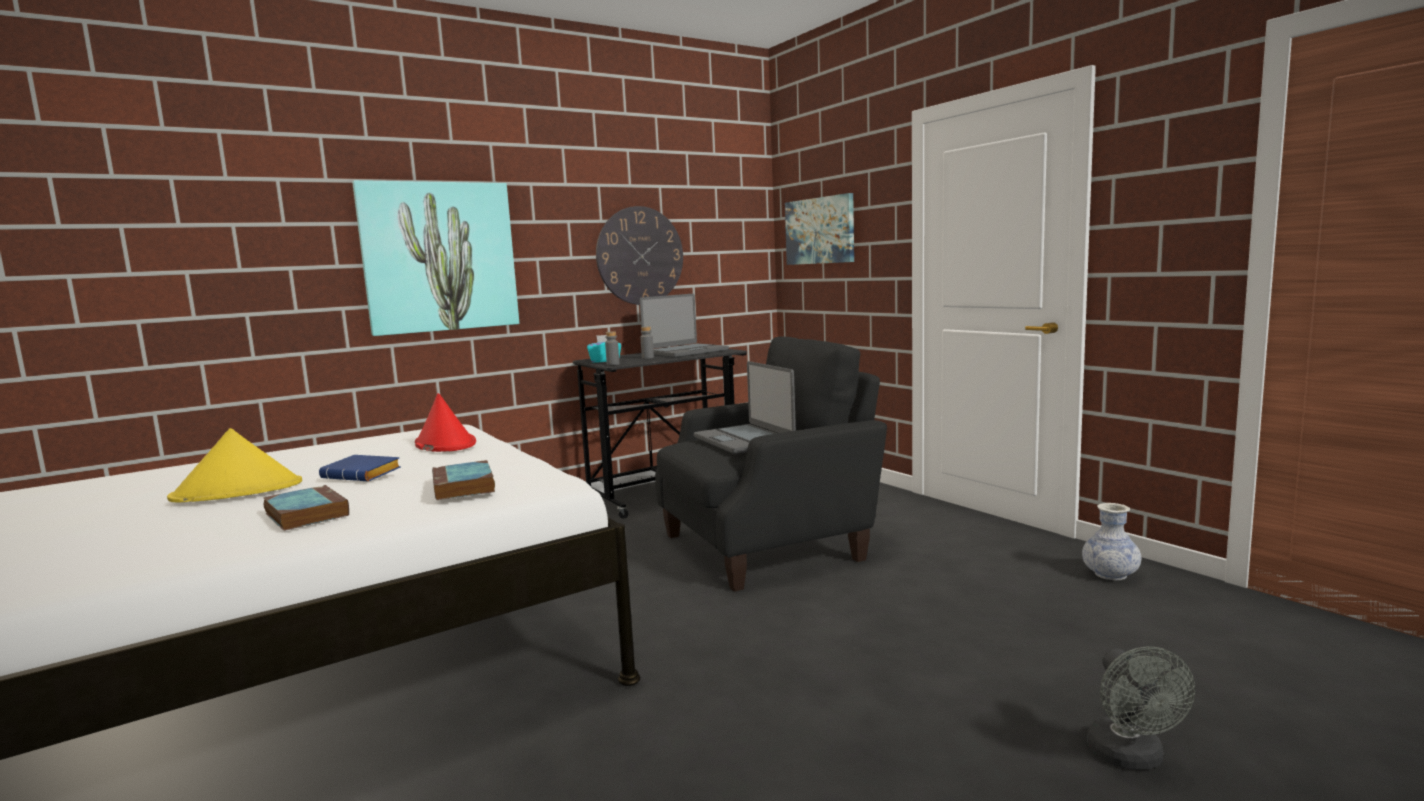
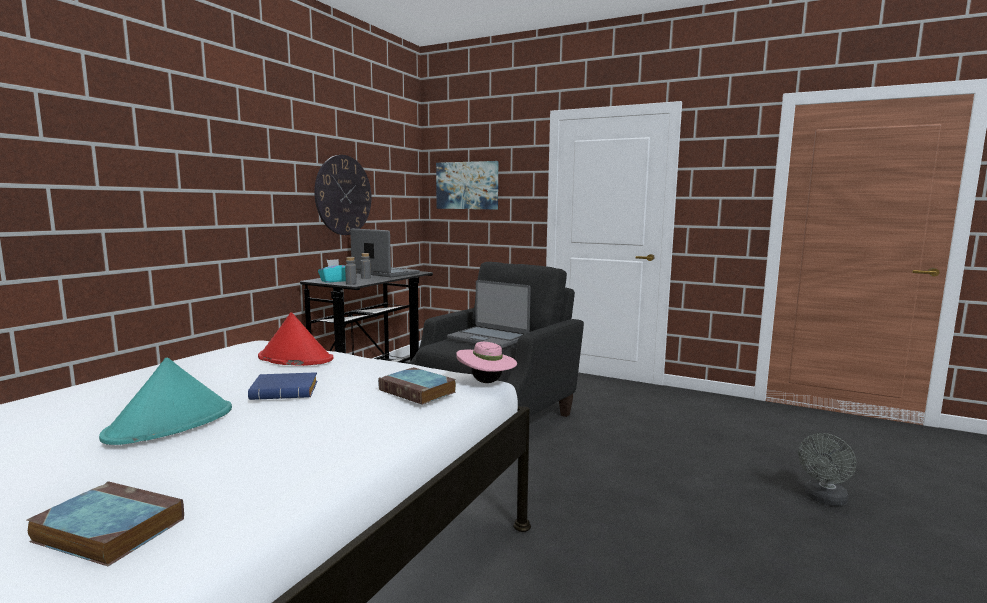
camera: 30 degrees left, 0 degrees up
(238, 491) = (171, 423): yellow hat -> turquoise hat
(305, 514) = (312, 433): book -> book (106, 530)
(439, 257) = (195, 185): picture -> none
(558, 486) = (486, 382): none -> pink hat
(685, 352) = (385, 273): laptop -> laptop turned 75 degrees counterclockwise
(1110, 574) = (702, 403): vase -> none
(1131, 758) = (824, 499): grey fan -> grey fan turned 75 degrees clockwise

